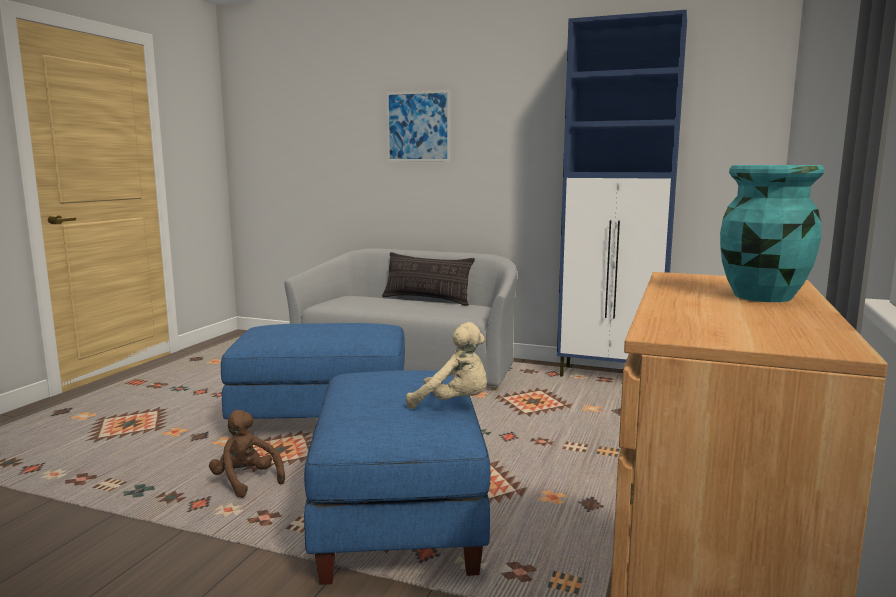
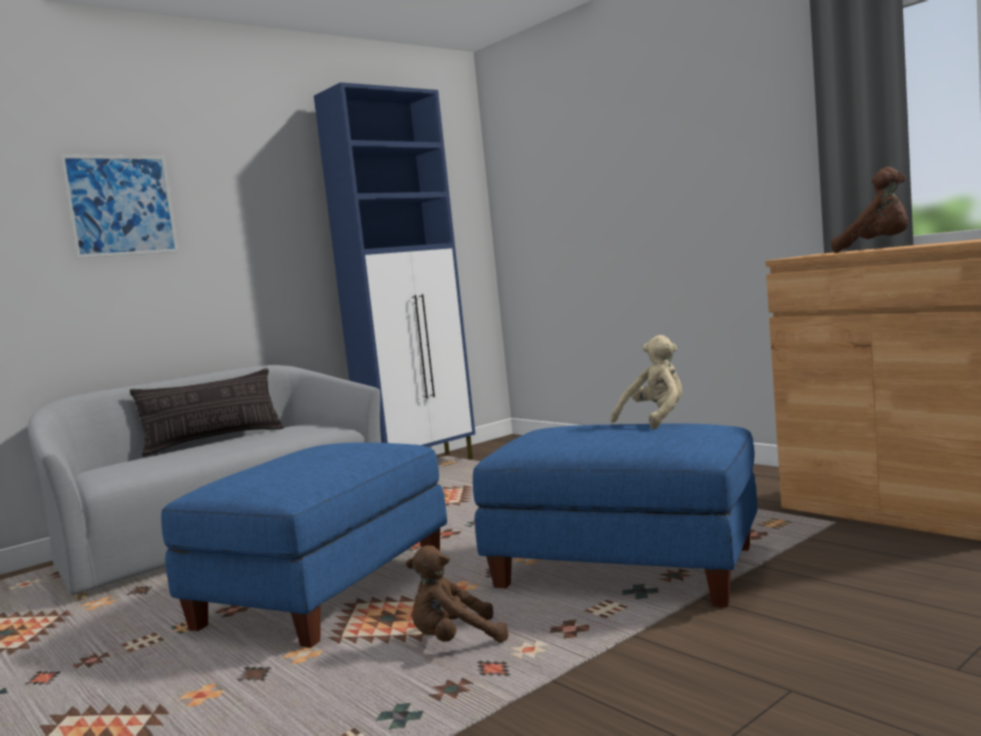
camera: 60 degrees left, 5 degrees down
(762, 297) = (875, 248): turquoise vase -> brown plush toy

